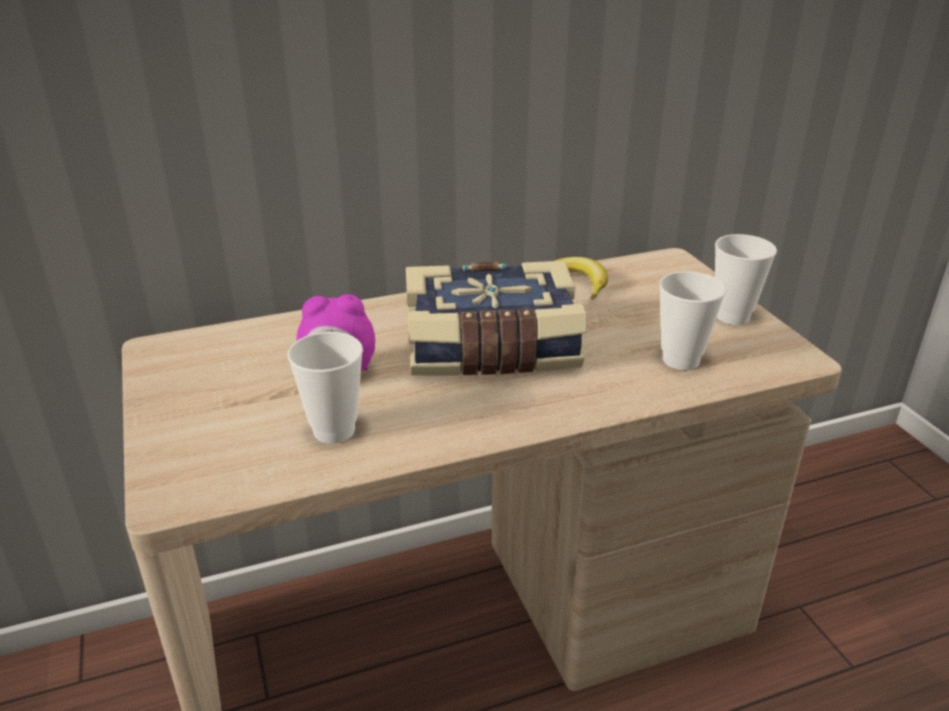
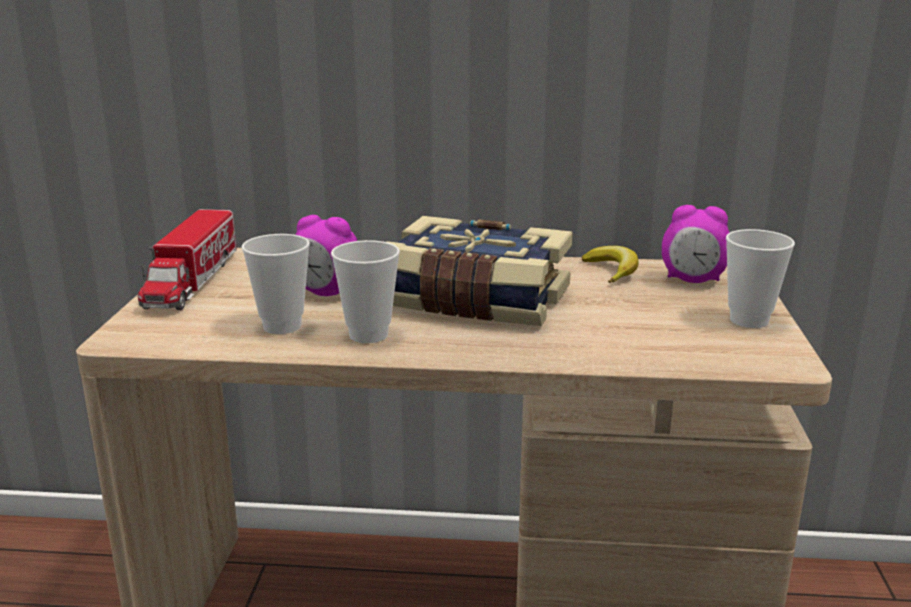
camera: 25 degrees right, 10 degrees down
(173, 391) = (192, 281): none -> toy truck
(652, 279) = (693, 280): none -> alarm clock
(680, 360) = (651, 341): cup -> cup (368, 335)

